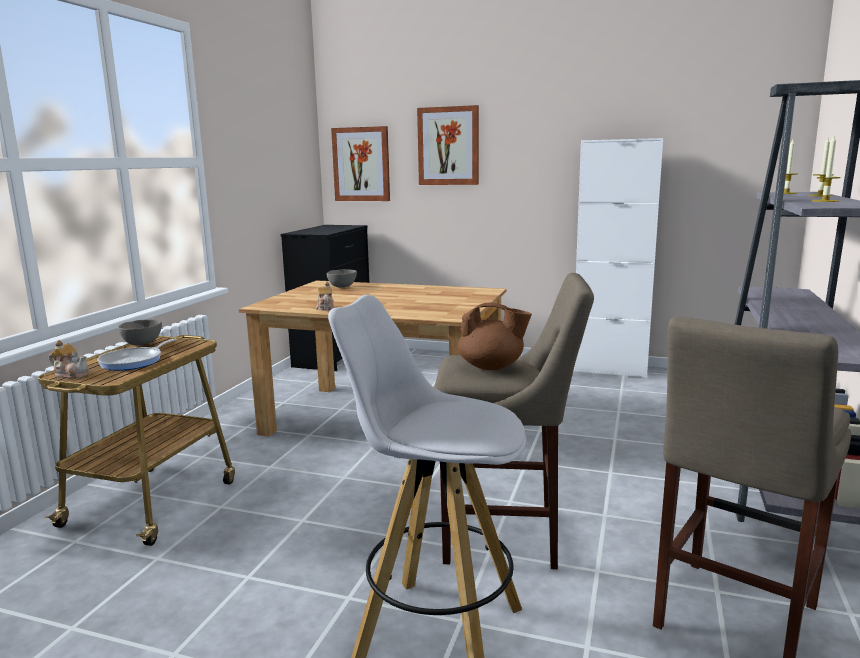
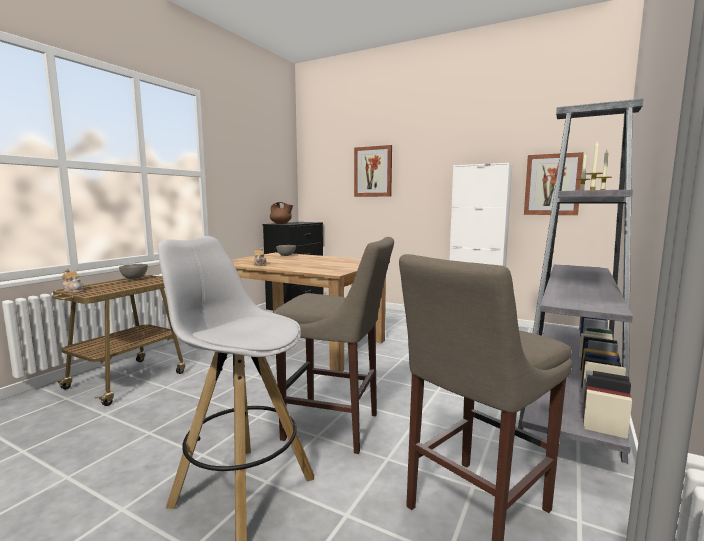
camera: 10 degrees right, 5 degrees down
(134, 361) = (117, 286): frying pan -> none
(361, 164) = (321, 184): picture -> picture (552, 184)
(492, 367) = (324, 300): brown teapot -> brown teapot (281, 223)

